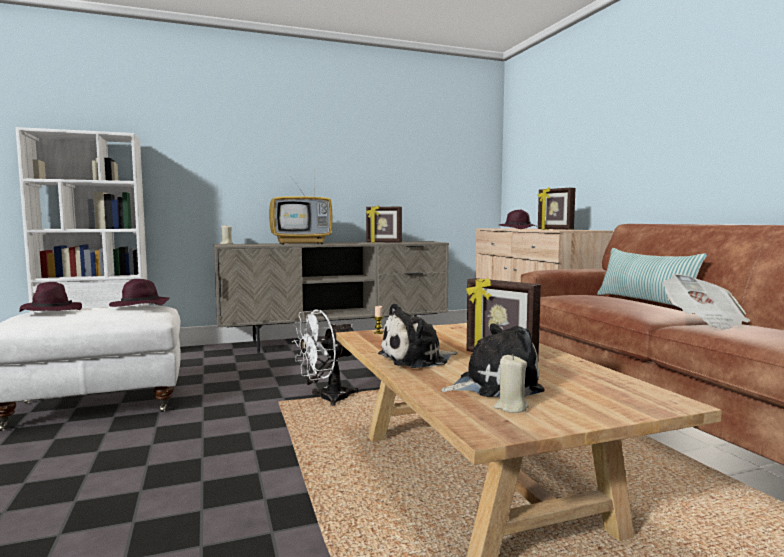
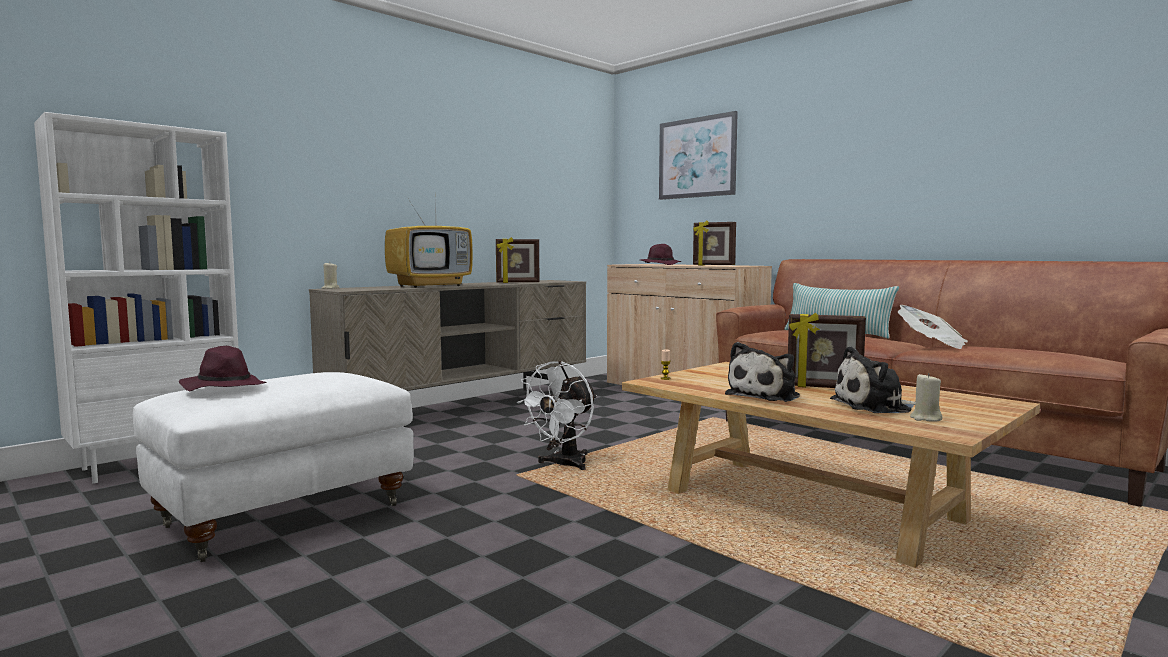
camera: 25 degrees left, 0 degrees up
(139, 306) = (332, 373): purple hat -> none
(494, 385) = (875, 406): plush toy -> plush toy turned 150 degrees counterclockwise
(559, 128) = (697, 157): none -> picture

